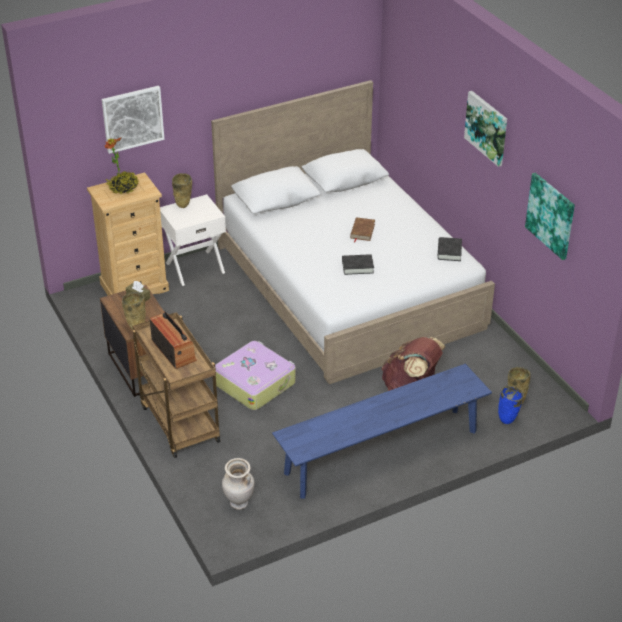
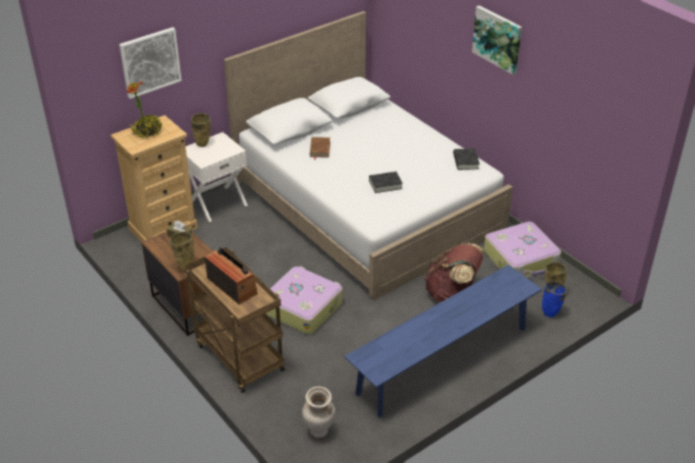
camera: 10 degrees left, 0 degrees up
(362, 231) = (379, 151): brown book -> brown book (319, 149)
(494, 361) = (521, 259): none -> suitcase
(551, 215) = (575, 114): picture -> none

